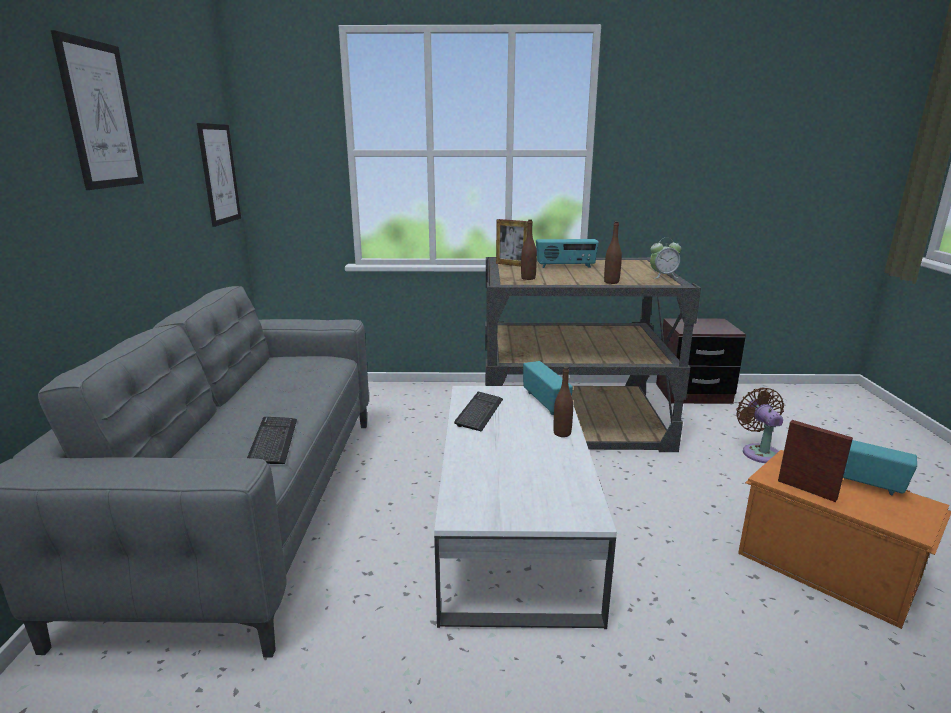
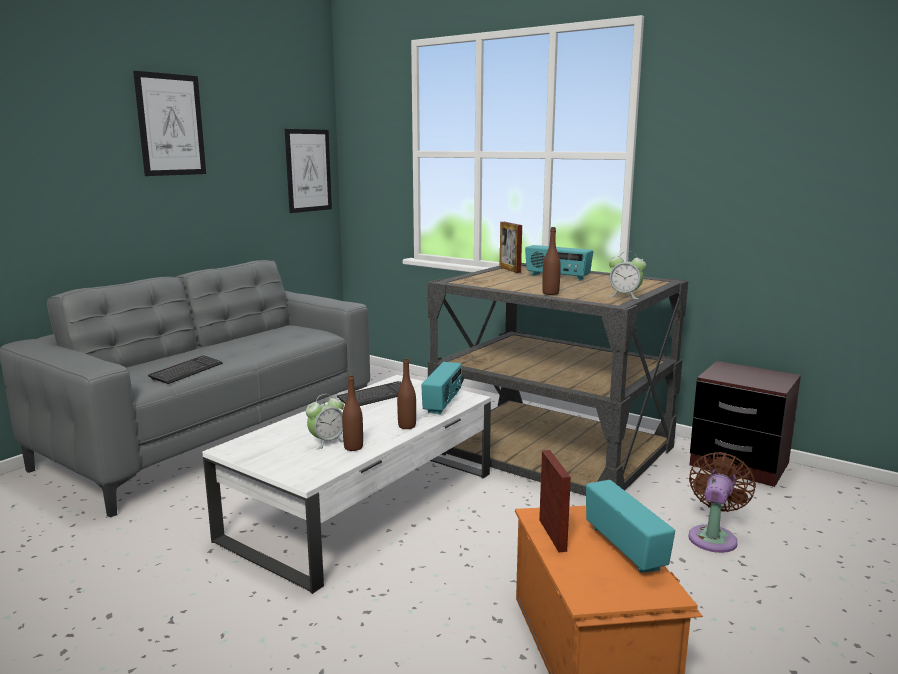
camera: 35 degrees right, 5 degrees down
(528, 278) = (487, 281): brown bottle -> brown bottle (353, 447)
(531, 473) = (327, 442): none -> alarm clock

